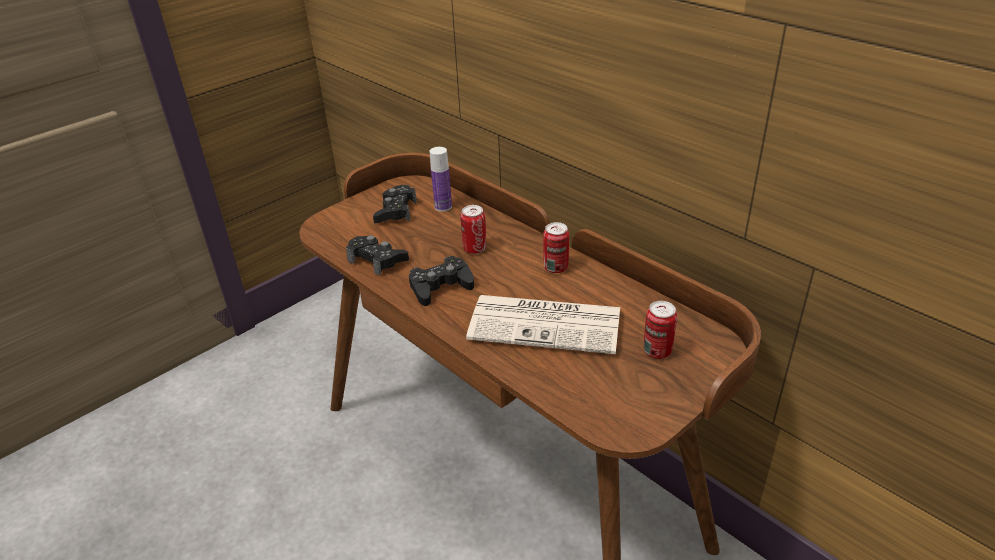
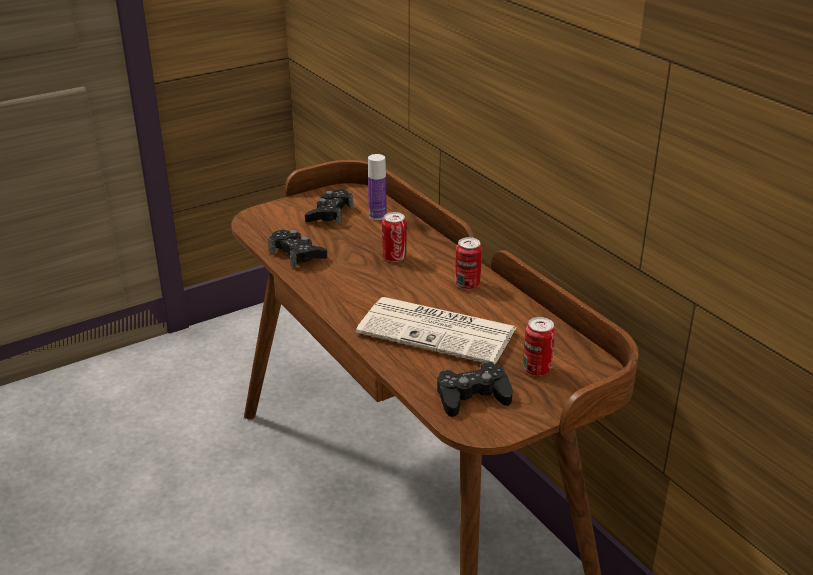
camera: 10 degrees right, 5 degrees down
(440, 287) = (349, 286): black game controller -> black game controller (472, 396)

